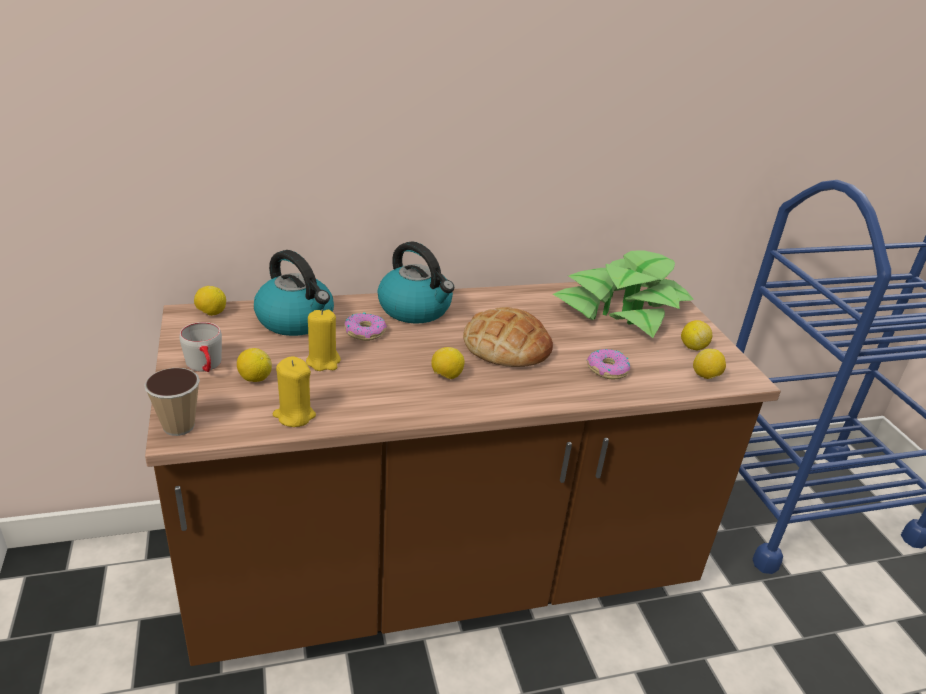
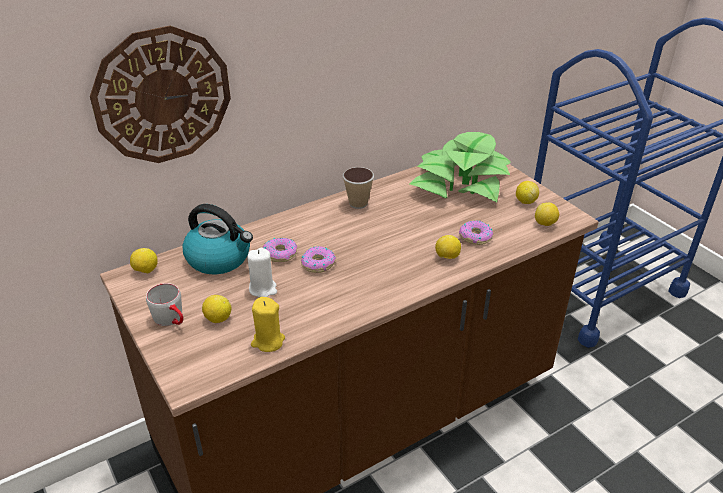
camera: 15 degrees left, 5 degrees up
(179, 426) = (183, 377): cup -> cup (358, 203)
(267, 115) = (162, 96): none -> wall clock
(323, 361) = (263, 289): yellow candle -> white candle
(401, 352) = (318, 264): none -> donut
(416, 309) = (308, 223): kettle -> none
(446, 376) = (363, 275): lemon -> lemon (447, 257)
(507, 346) = (394, 237): bread -> none

